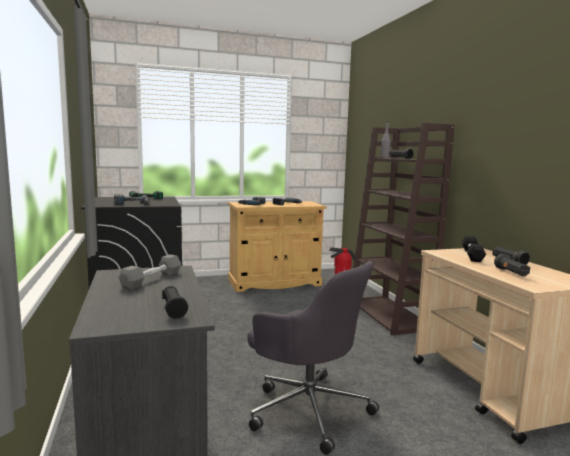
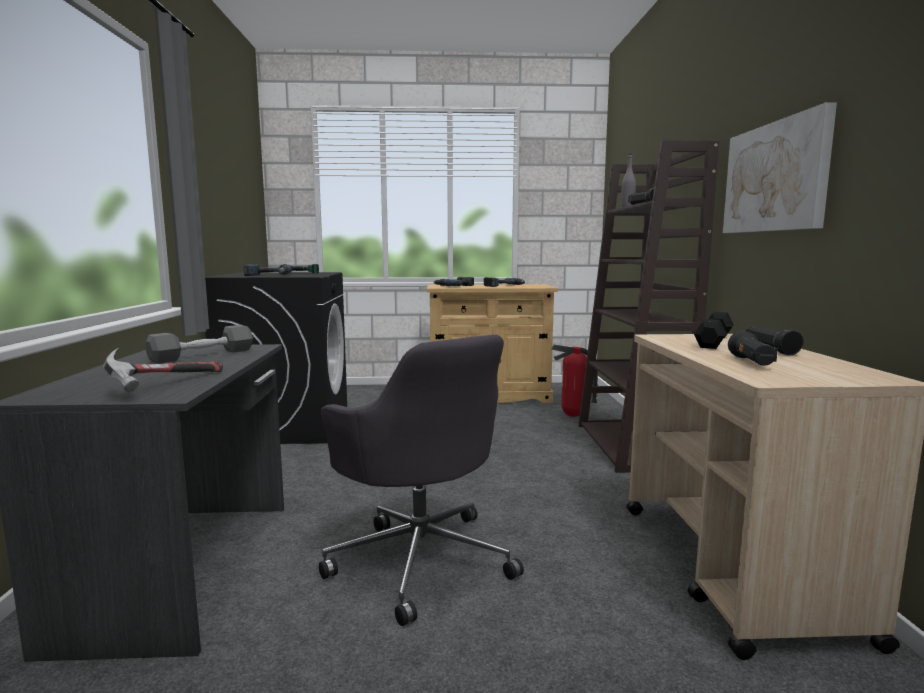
camera: 15 degrees right, 0 degrees up
(173, 310) = (166, 384): black flashlight -> hammer
(497, 155) = (775, 177): none -> picture

